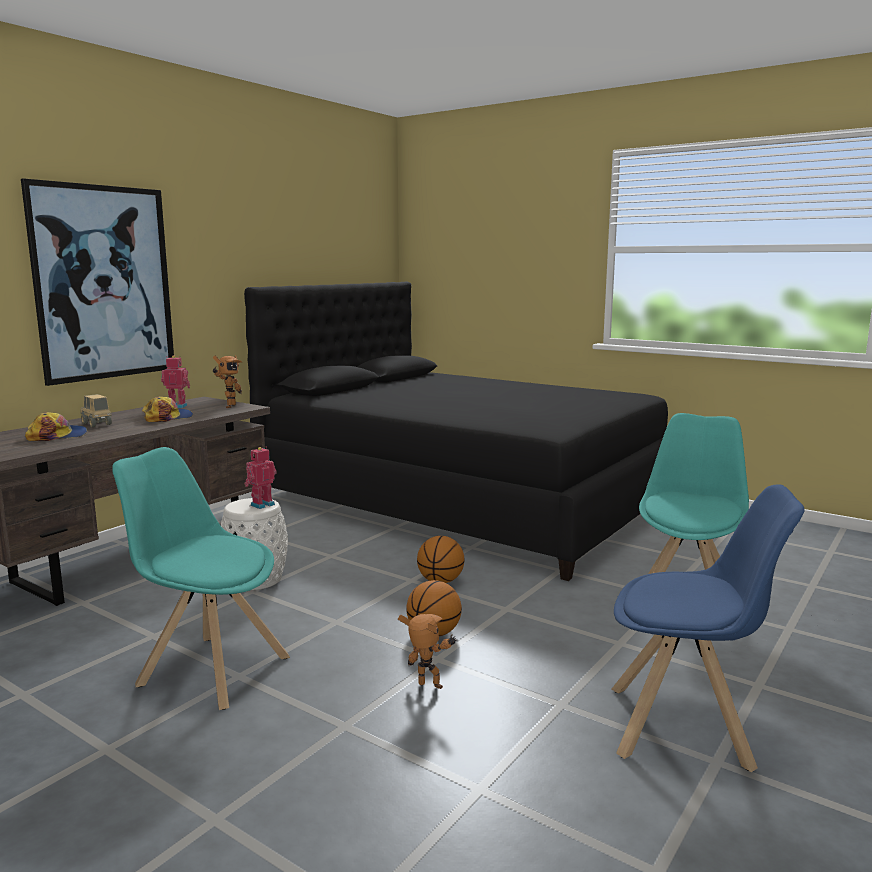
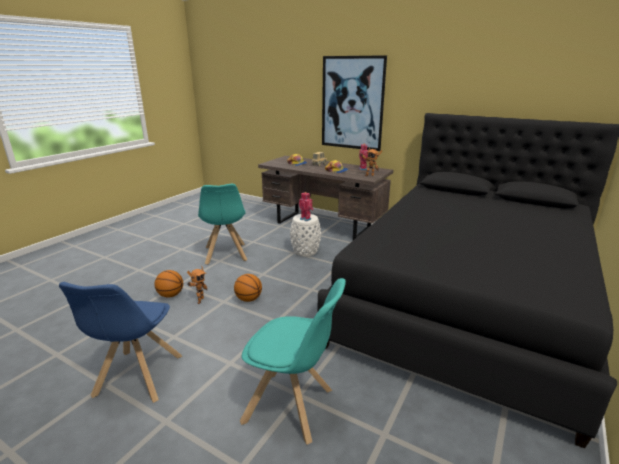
camera: 85 degrees right, 10 degrees up
(208, 669) = (225, 255): turquoise chair -> turquoise chair turned 150 degrees clockwise
(440, 581) = (311, 298): basketball -> basketball (170, 295)

